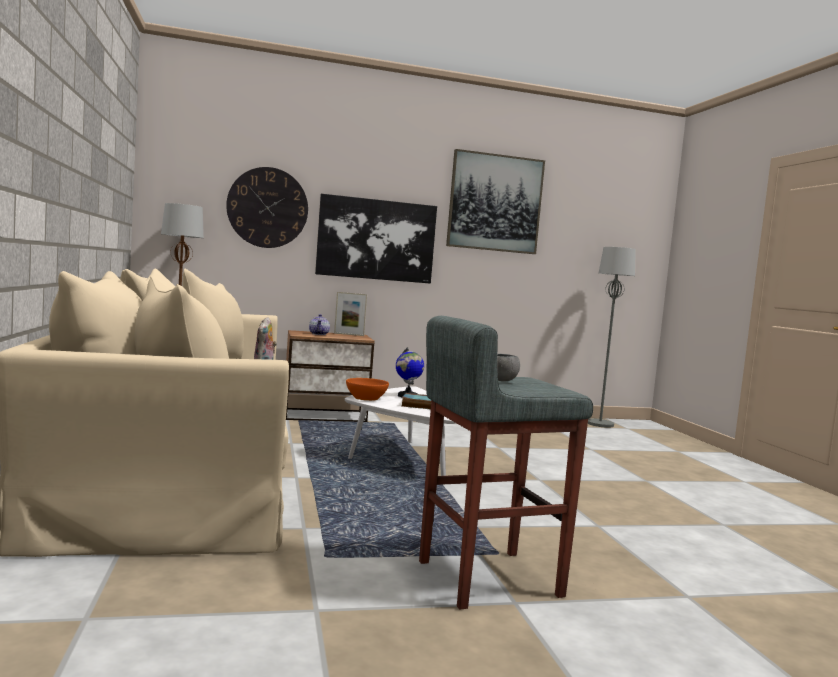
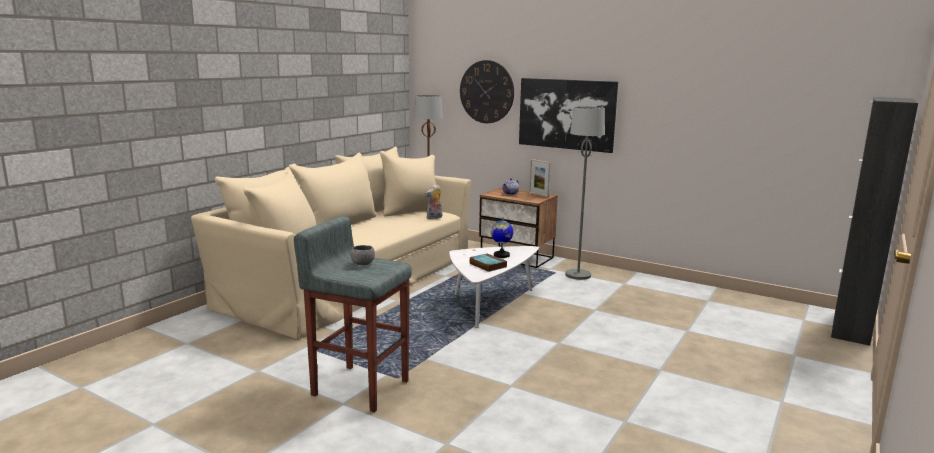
camera: 45 degrees right, 10 degrees up
(366, 398) = (464, 253): orange bowl -> none
(495, 203) = (677, 74): picture -> none
(600, 424) = (779, 309): grey floor lamp -> grey floor lamp (578, 275)
(659, 428) = (851, 328): none -> black cabinet

